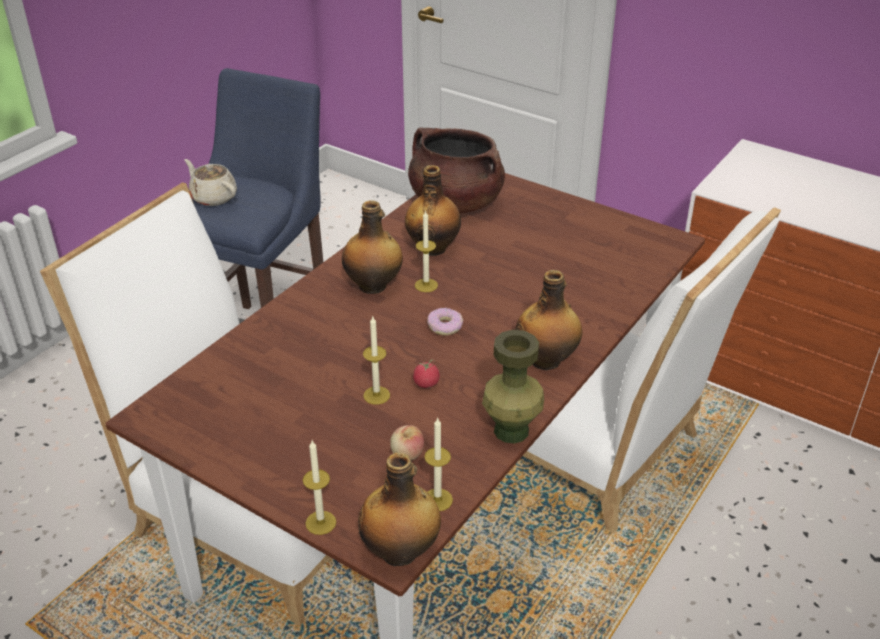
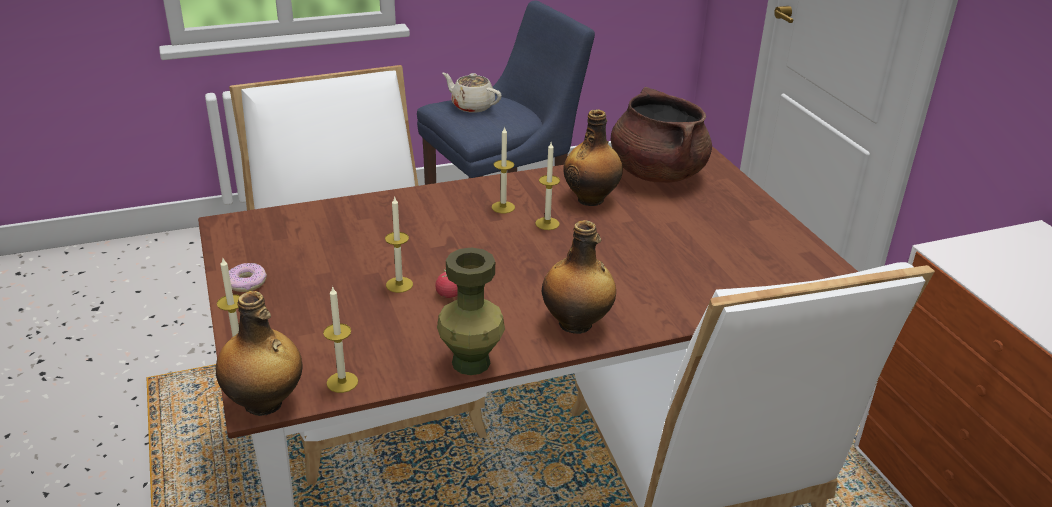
camera: 35 degrees right, 5 degrees down
(213, 197) = (472, 106): beige teapot -> beige teapot turned 45 degrees counterclockwise
(373, 286) = (503, 207): bottle -> candle
(407, 454) = (364, 337): apple -> none
(445, 326) = (522, 260): donut -> donut (247, 283)

